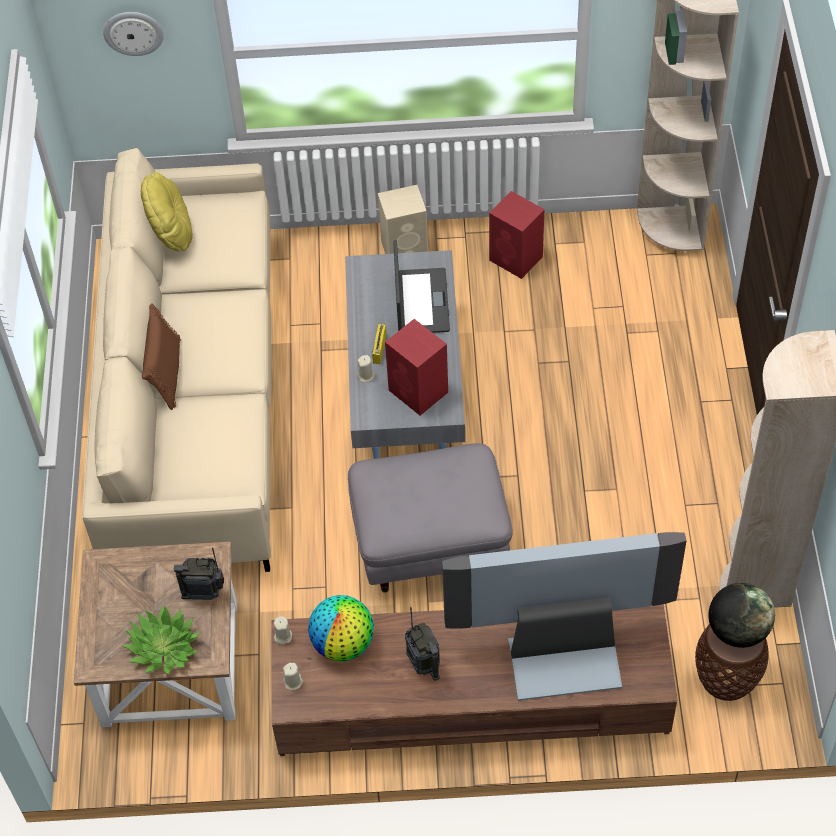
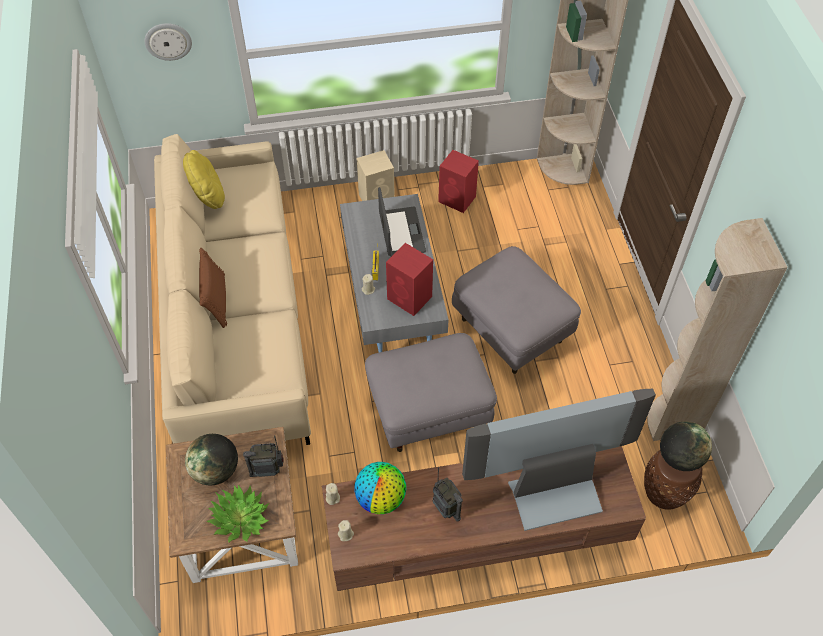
camera: 10 degrees left, 0 degrees up
(141, 587) = (215, 470): none -> globe
(560, 449) = (512, 331): none -> grey ottoman

